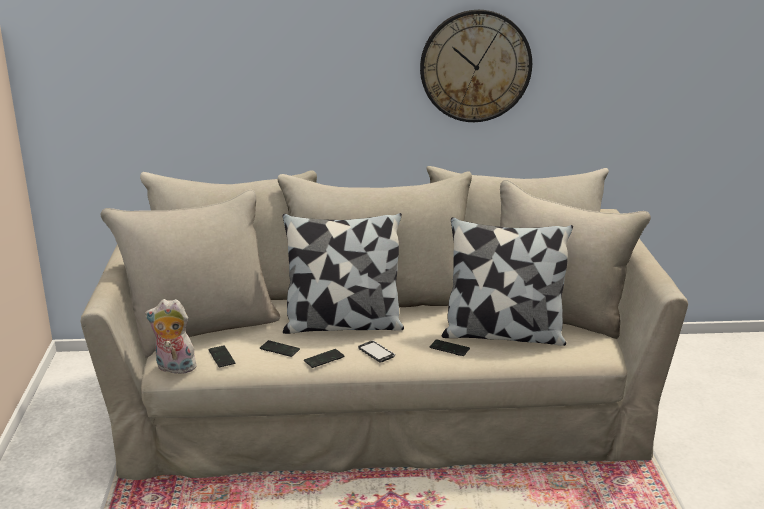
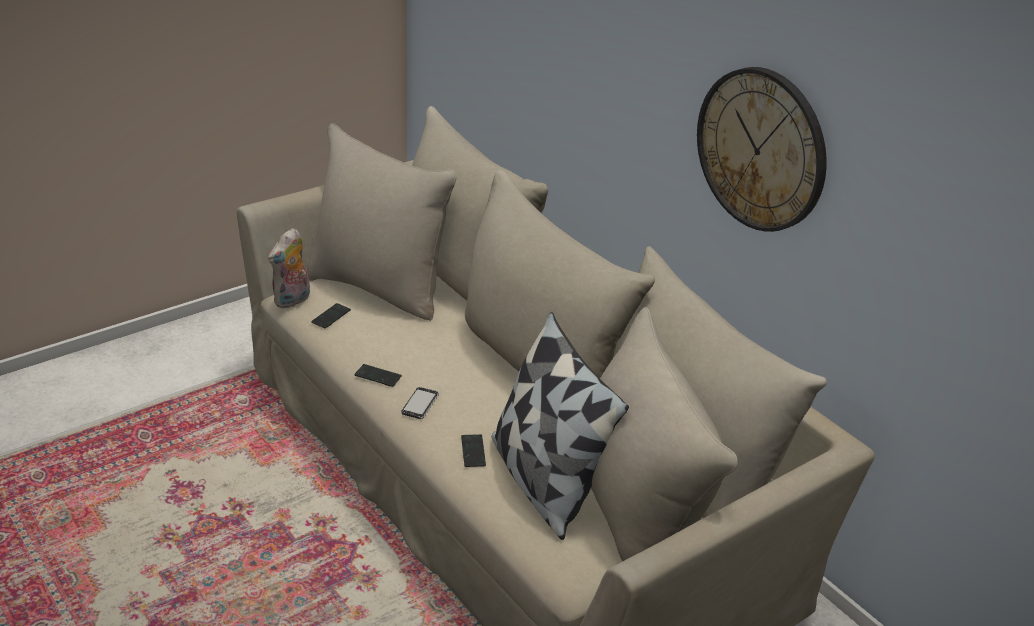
camera: 55 degrees right, 10 degrees up
(174, 368) = (292, 300): plush toy -> plush toy turned 120 degrees counterclockwise
(279, 349) = (373, 343): phone -> none
(343, 324) = (458, 362): pillow -> none

